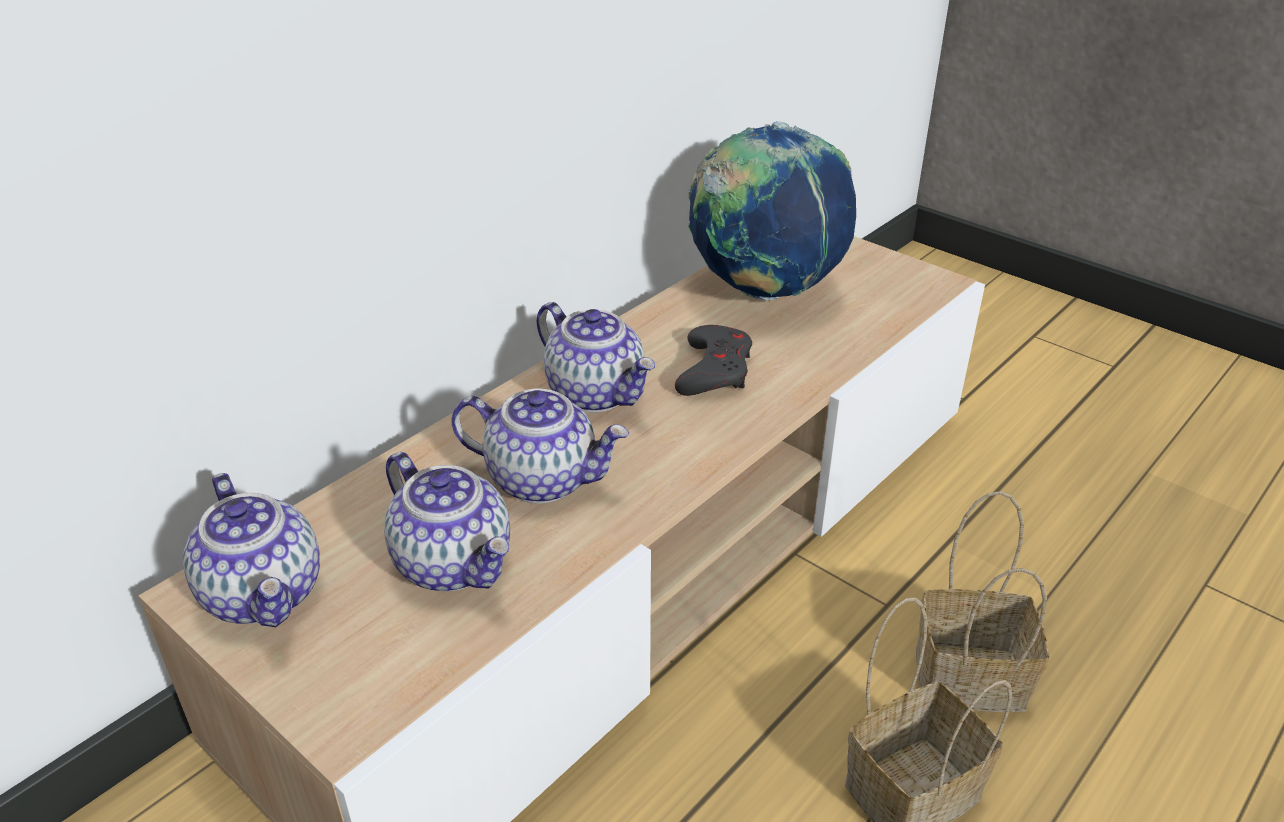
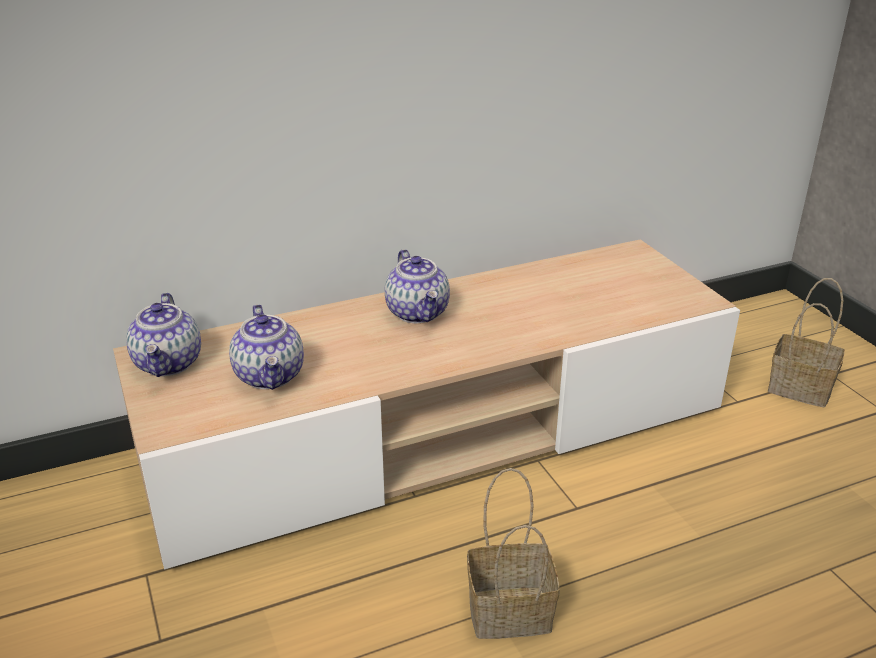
camera: 25 degrees right, 5 degrees down
(543, 479) = (350, 349): teapot -> none
(714, 369) = (501, 317): grey game controller -> none
(764, 290) = (575, 280): globe -> none
(973, 676) = (603, 565): basket -> basket (802, 388)

